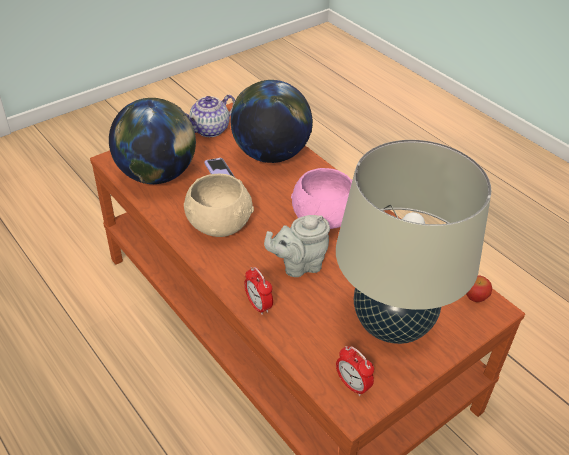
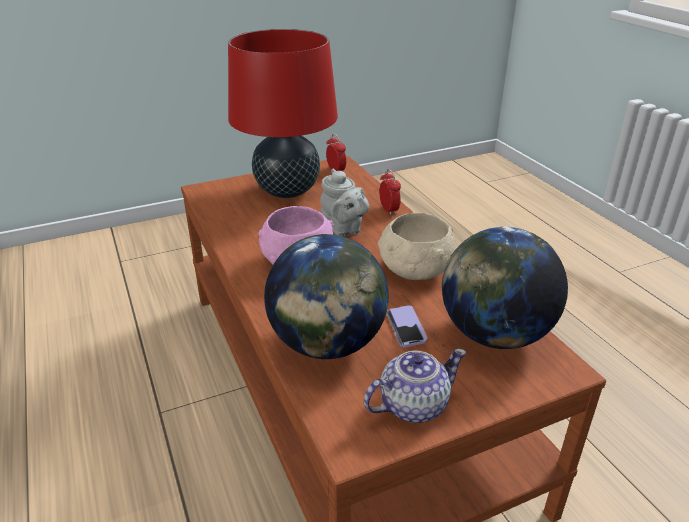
camera: 165 degrees left, 10 degrees down
(298, 265) = (343, 229): grey teapot -> grey teapot turned 60 degrees clockwise
(392, 323) = (287, 191): beige table lamp -> red table lamp
(475, 297) = (209, 196): apple -> none

